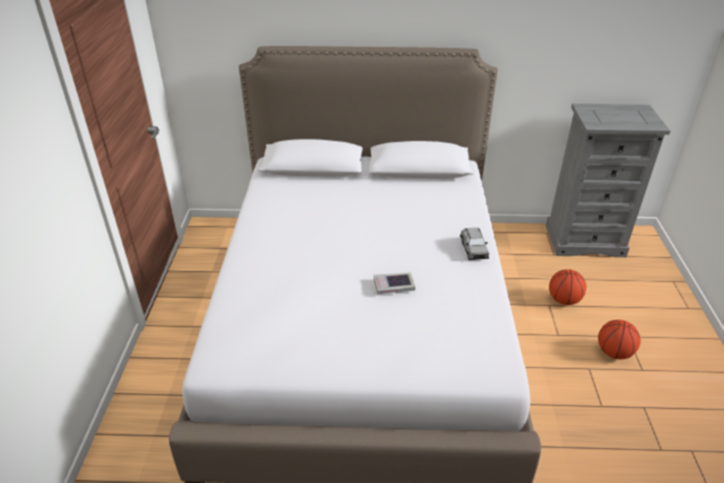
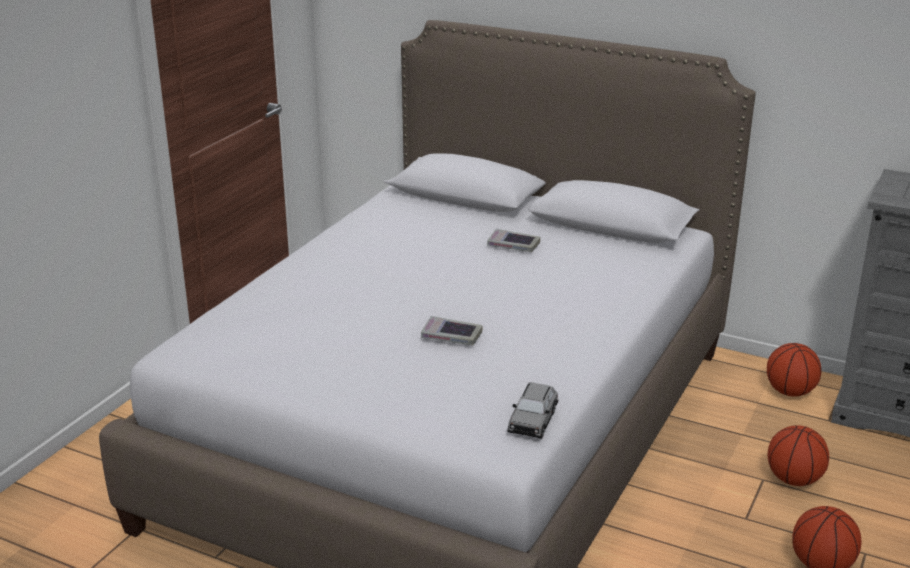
camera: 25 degrees right, 10 degrees down
(374, 200) = (513, 245): none -> book
(473, 249) = (598, 325): grey toy car -> grey toy car (533, 421)
(523, 242) = (789, 392): none -> basketball

